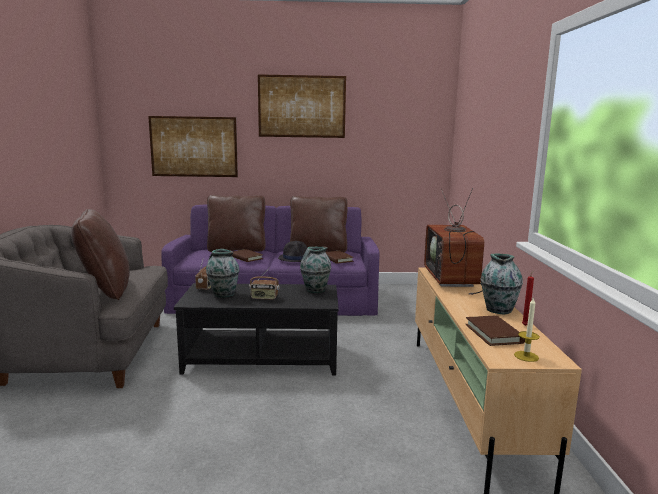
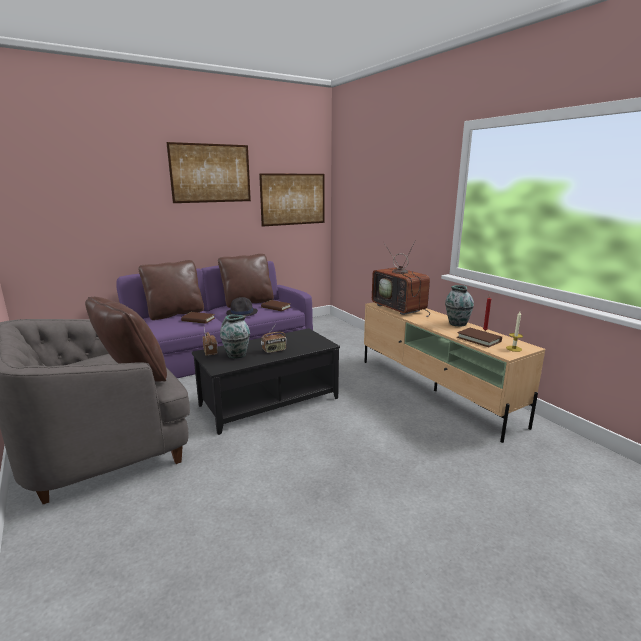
camera: 30 degrees left, 5 degrees up
(194, 146) = (105, 217): picture -> picture (293, 199)
(315, 290) = (302, 336): vase -> none

